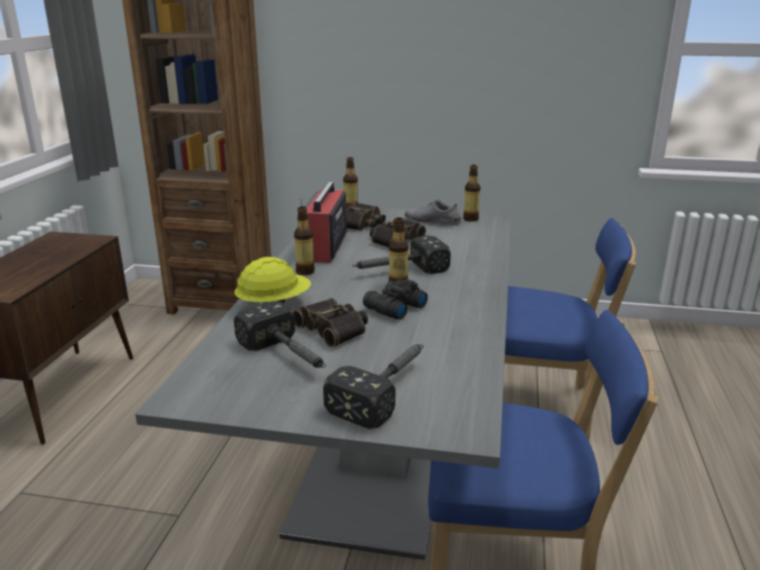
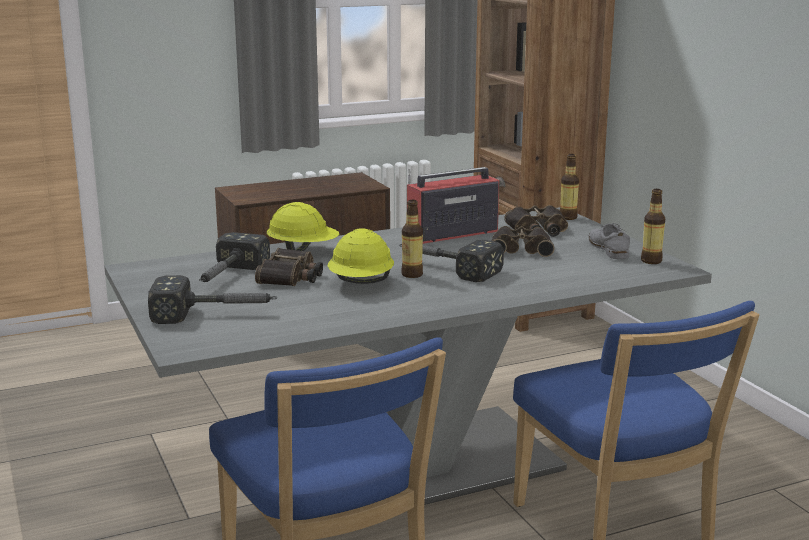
camera: 55 degrees right, 5 degrees down
(305, 271) = (385, 242): bottle -> none
(393, 308) = (361, 284): black binoculars -> yellow hard hat

